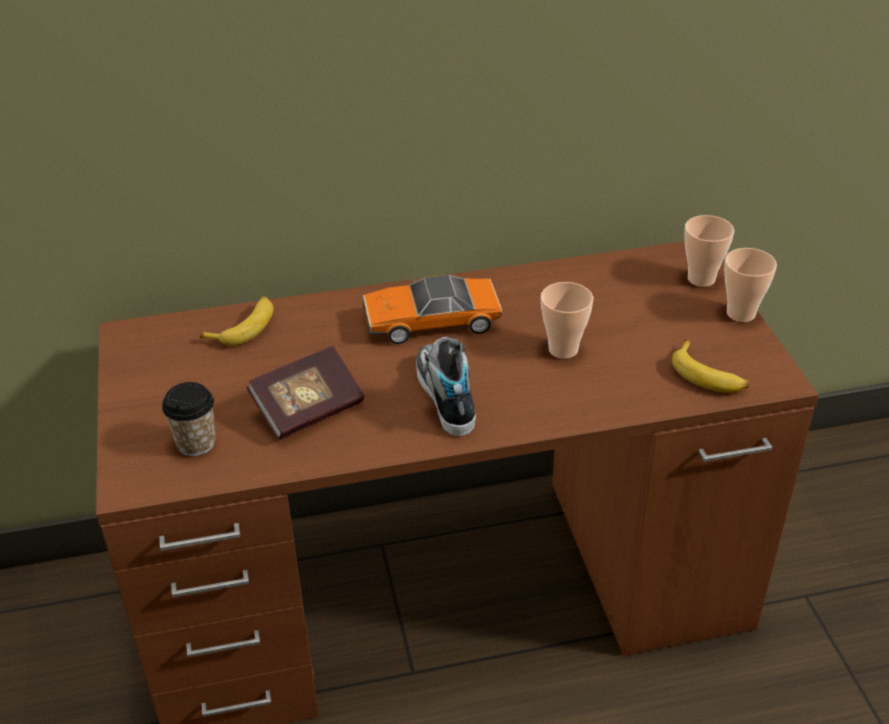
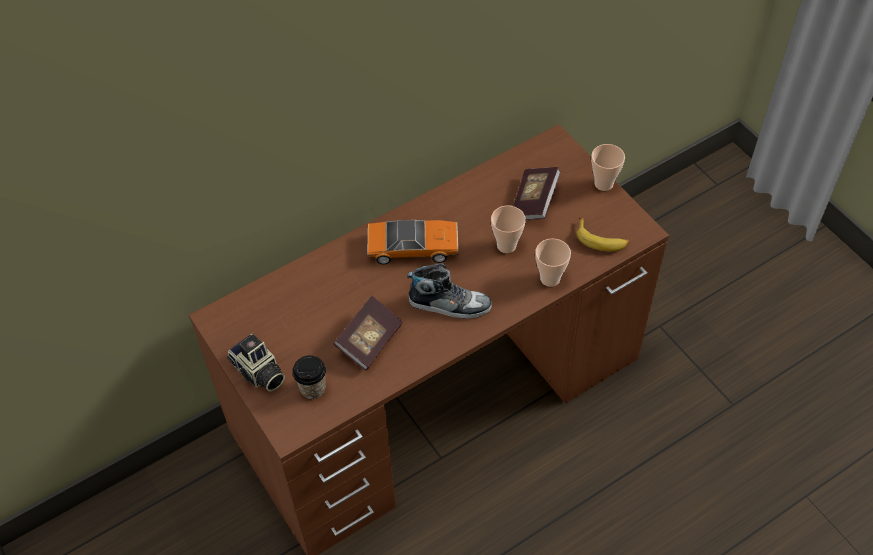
camera: 20 degrees left, 15 degrees up
(138, 406) = (258, 373): none -> camera
(244, 327) = (292, 288): banana -> none
(431, 321) = (413, 247): toy car -> toy car turned 150 degrees counterclockwise
(445, 395) = (449, 304): shoe -> shoe turned 135 degrees clockwise
(627, 311) = (534, 202): none -> book
(701, 279) = (569, 161): cup -> cup (550, 278)

